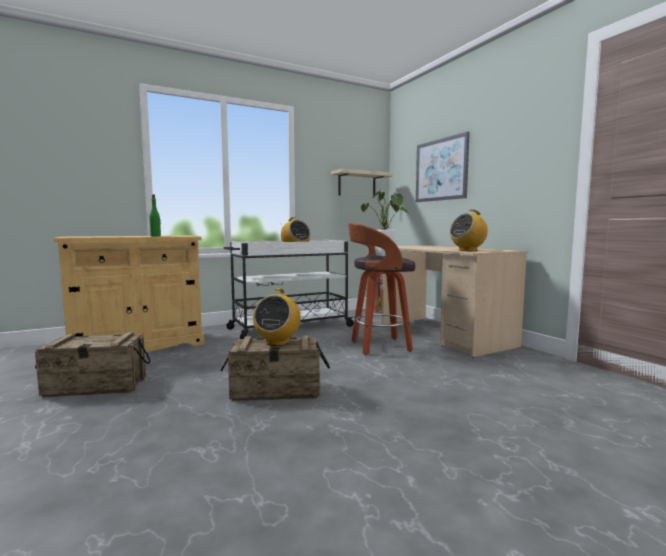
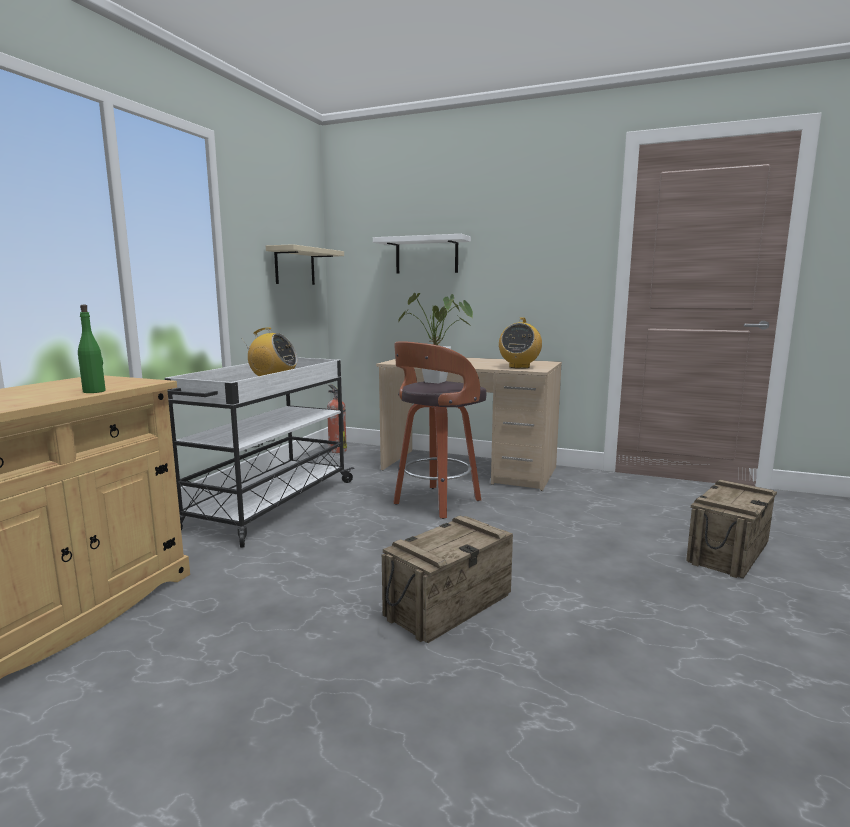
camera: 40 degrees left, 5 degrees up
(96, 386) = (156, 728): crate -> crate (727, 552)
(277, 342) = (448, 537): radio -> none
(441, 170) = (426, 255): picture -> white shelf

